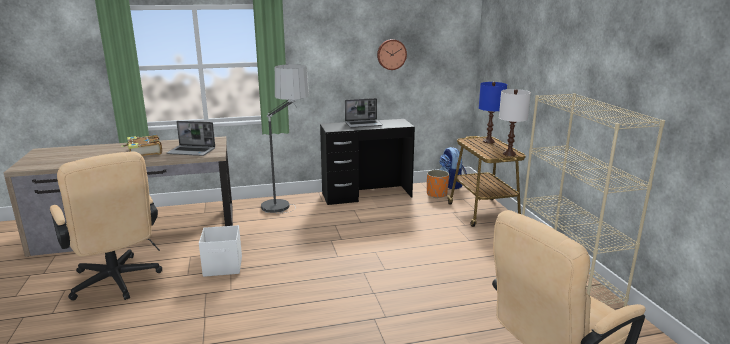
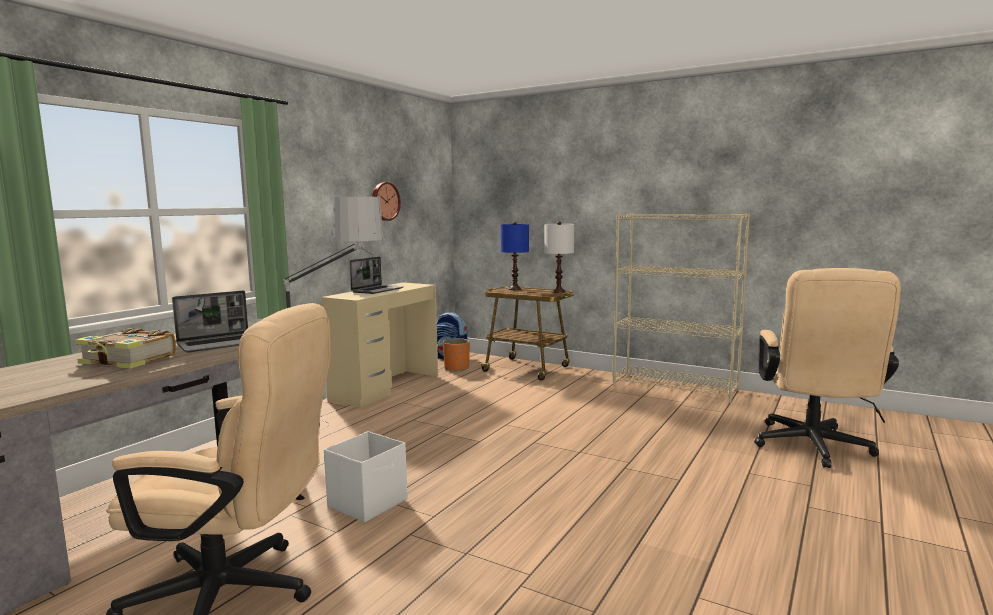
camera: 45 degrees left, 10 degrees down
(366, 195) = (386, 387): black desk -> beige desk

